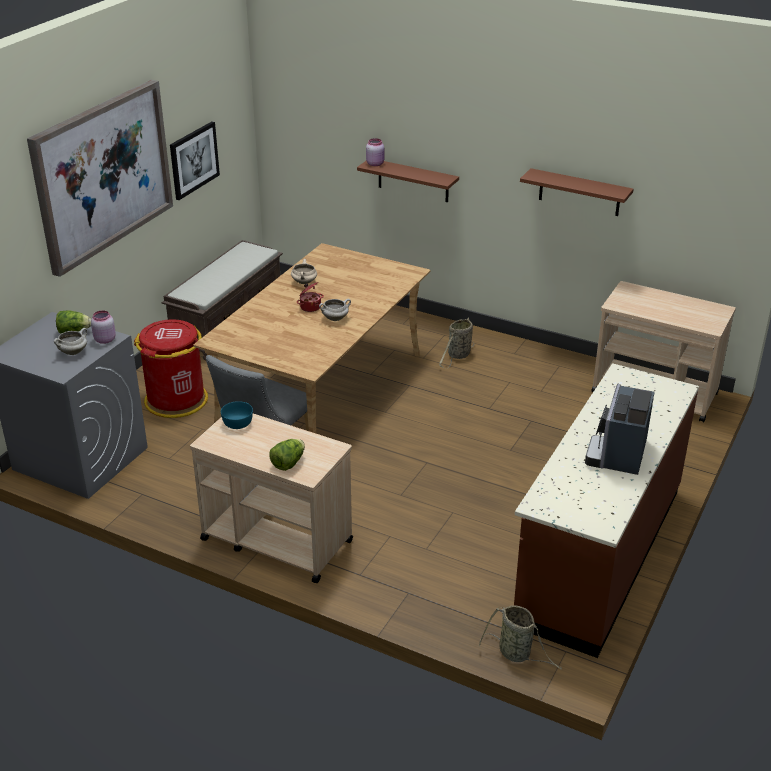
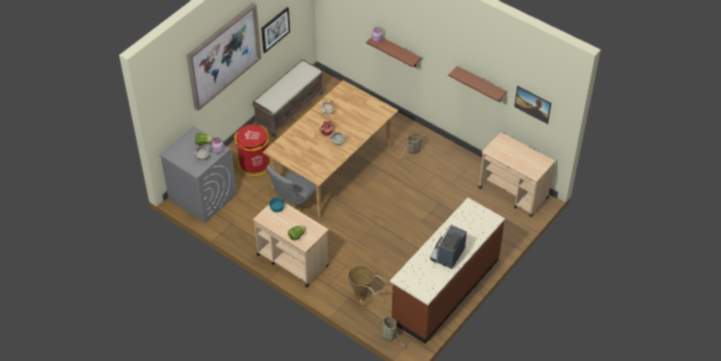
camera: 10 degrees right, 15 degrees up
(438, 588) = (363, 297): none -> basket
(685, 211) = (532, 109): none -> picture

